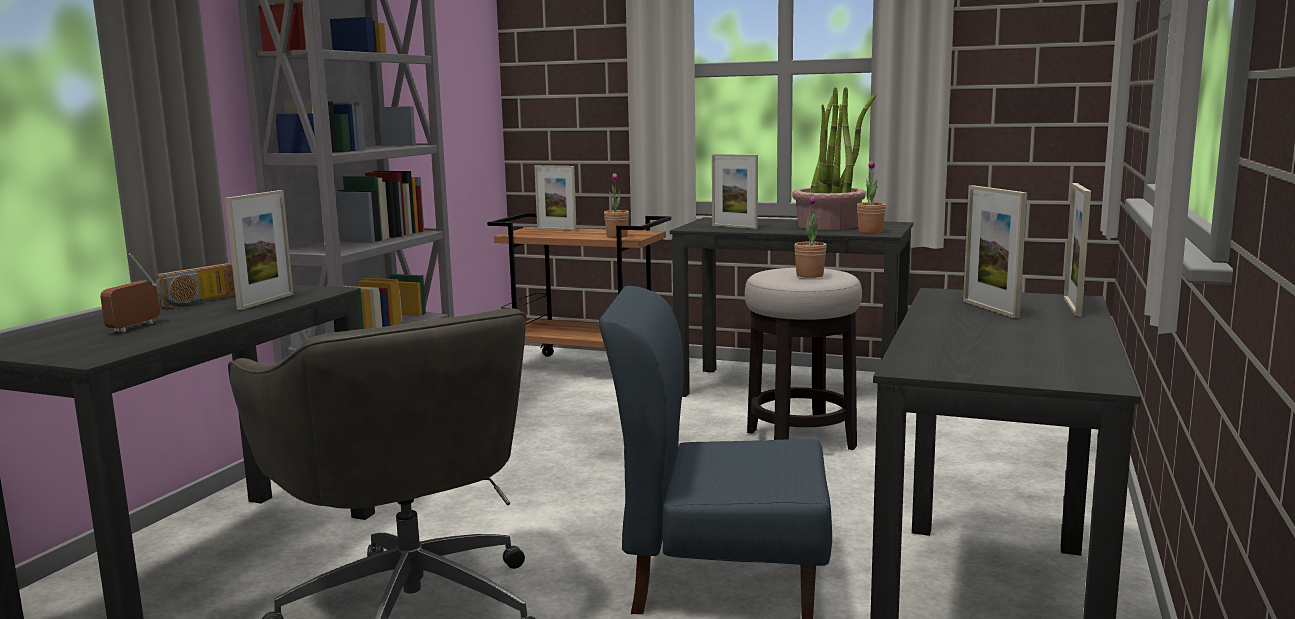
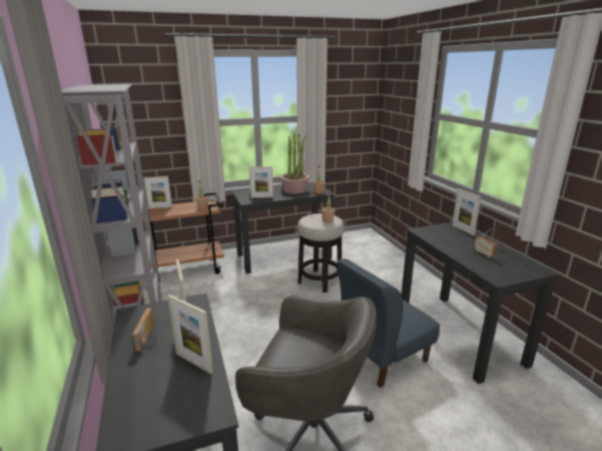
camera: 40 degrees left, 10 degrees up
(135, 327) = (168, 375): radio -> radio (483, 254)
(990, 309) = (448, 237): picture frame -> picture frame (194, 362)

